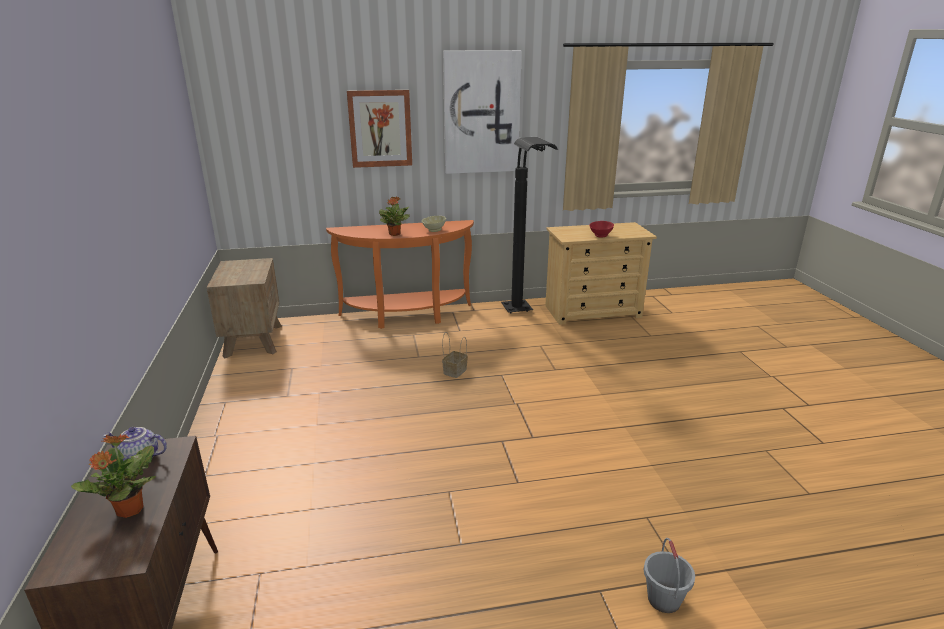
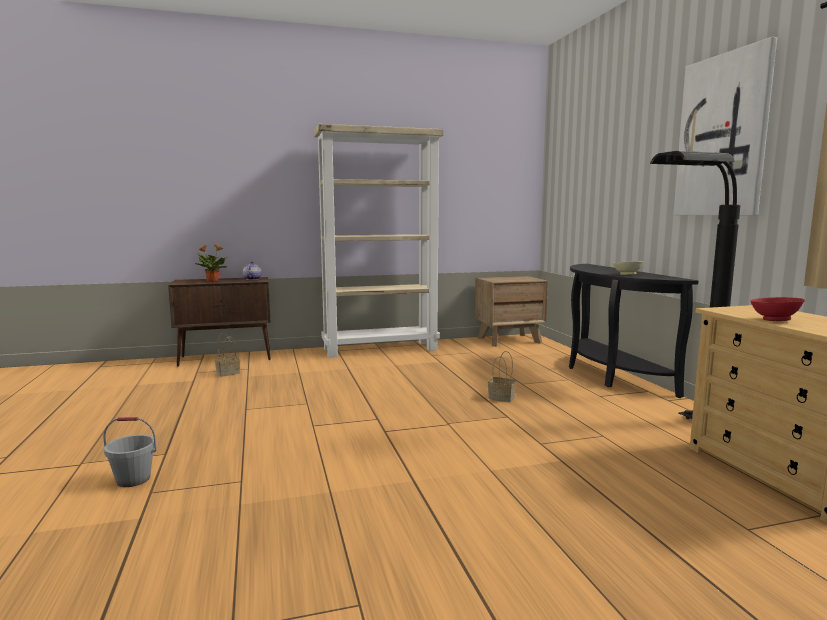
camera: 85 degrees right, 15 degrees down
(227, 434) = (381, 349): none -> beige bookcase
(274, 596) = (228, 373): none -> basket
(380, 128) = (633, 165): picture -> none
(395, 234) = (594, 270): potted plant -> none
(407, 317) = (608, 375): orange console table -> black console table

